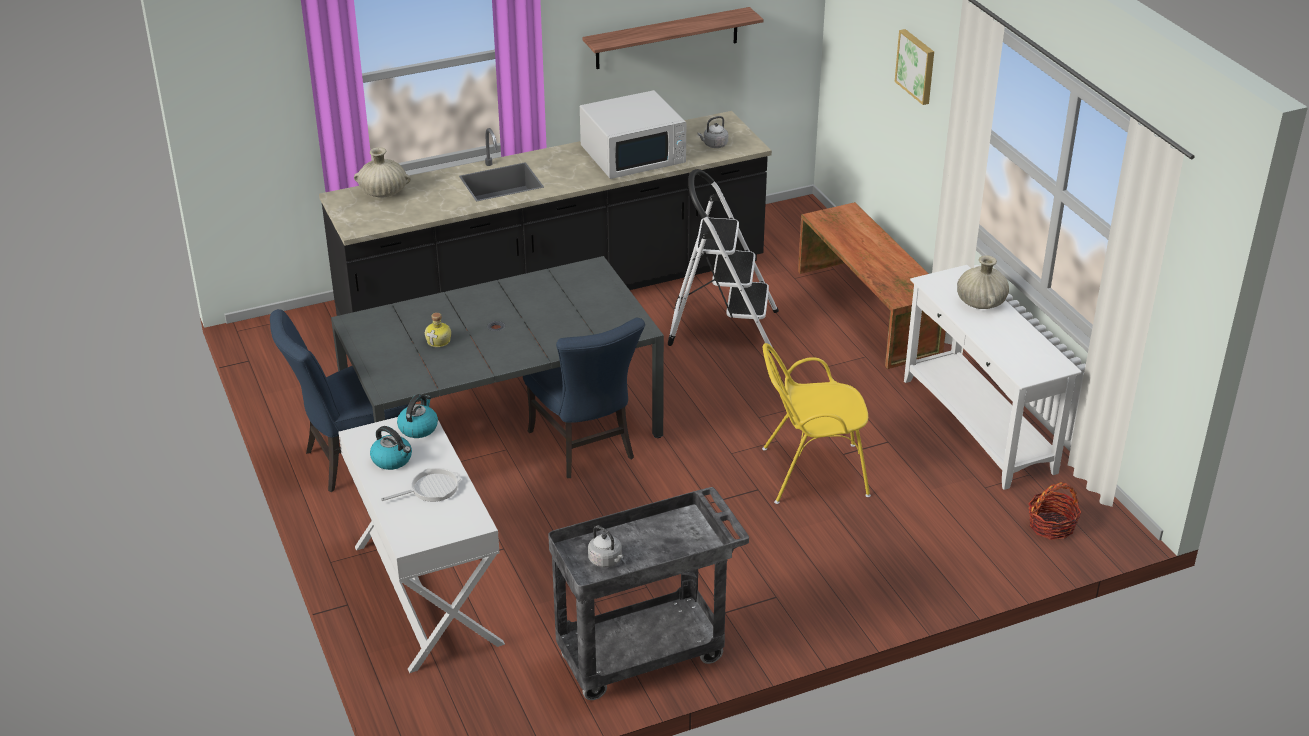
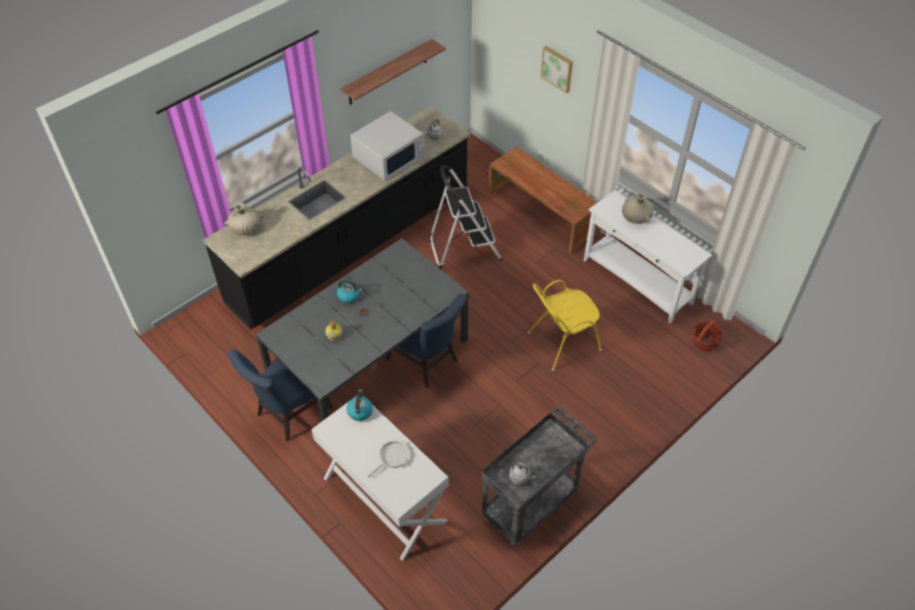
camera: 20 degrees left, 15 degrees up
(392, 459) = (357, 441): kettle -> kettle (349, 296)

